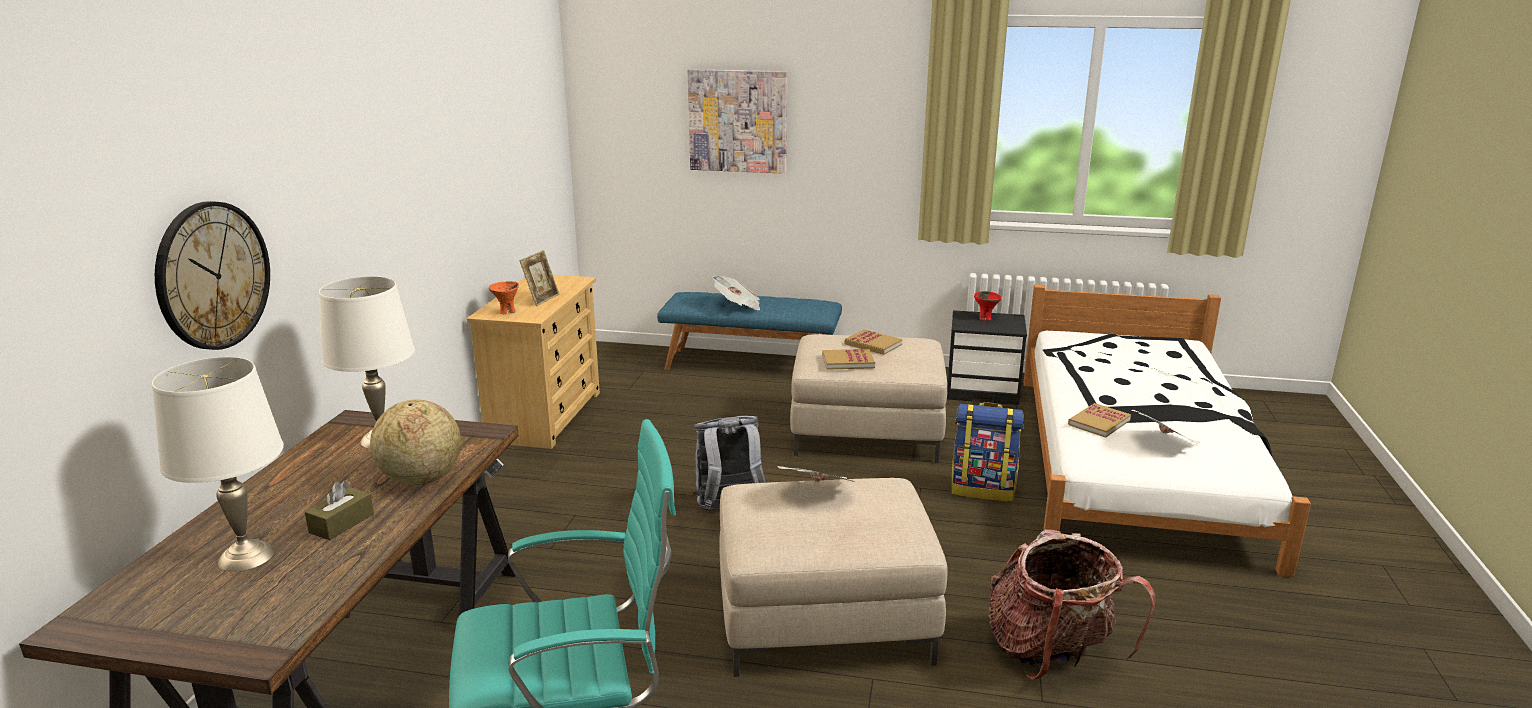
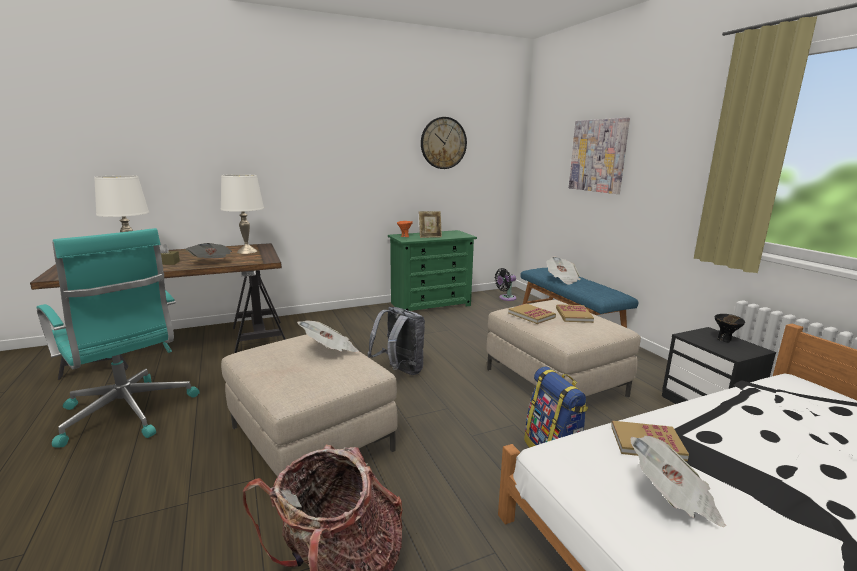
camera: 55 degrees right, 5 degrees down
(212, 275) = (199, 159): wall clock -> wall clock (443, 143)
(421, 479) = (212, 262): globe -> newspaper
(545, 416) = (431, 304): beige dresser -> green dresser
(614, 362) = (506, 298): none -> black fan
(985, 318) = (724, 340): red bowl -> black bowl

